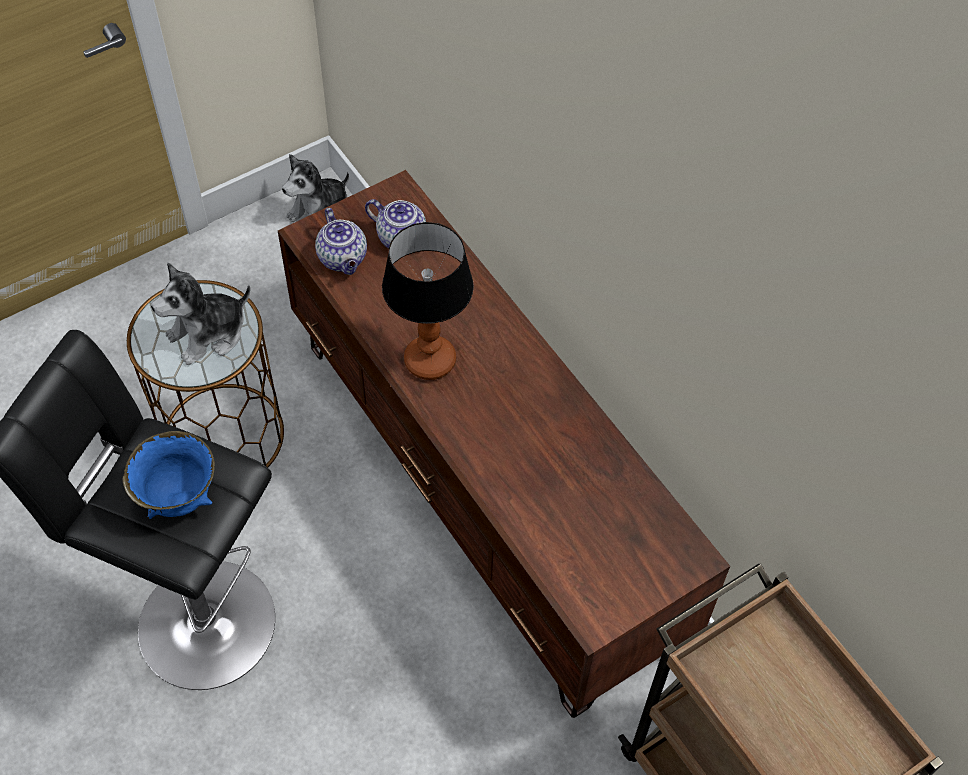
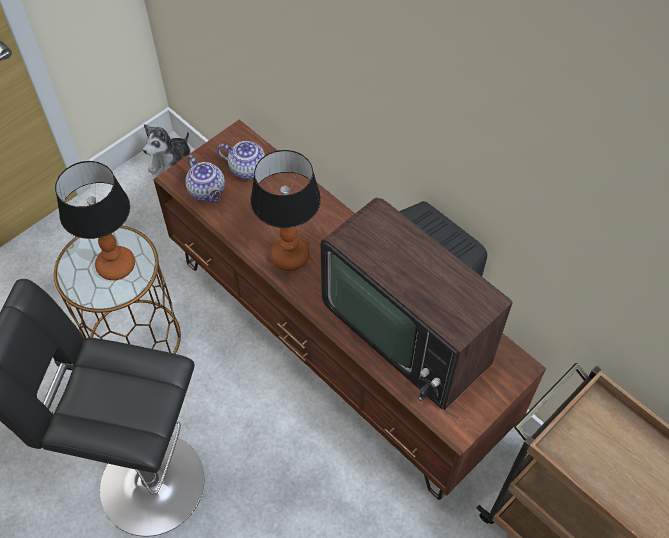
camera: 10 degrees left, 0 degrees up
(179, 498) = (127, 395): blue bowl -> none
(208, 334) = (117, 265): plush toy -> table lamp
(566, 477) = (411, 324): none -> television

